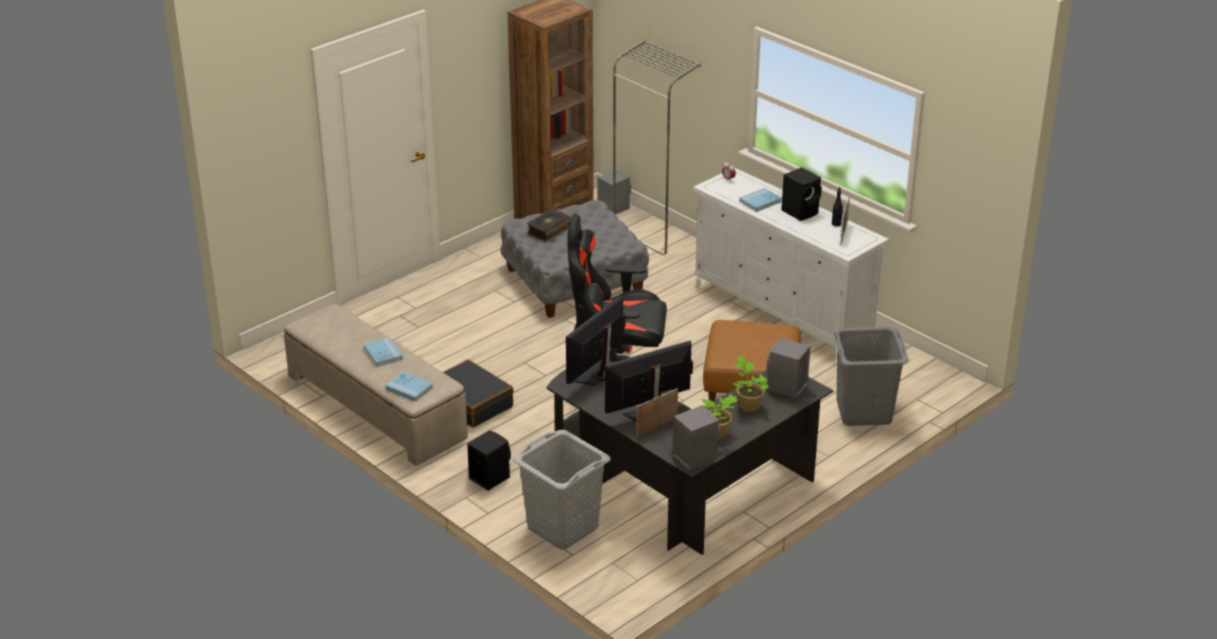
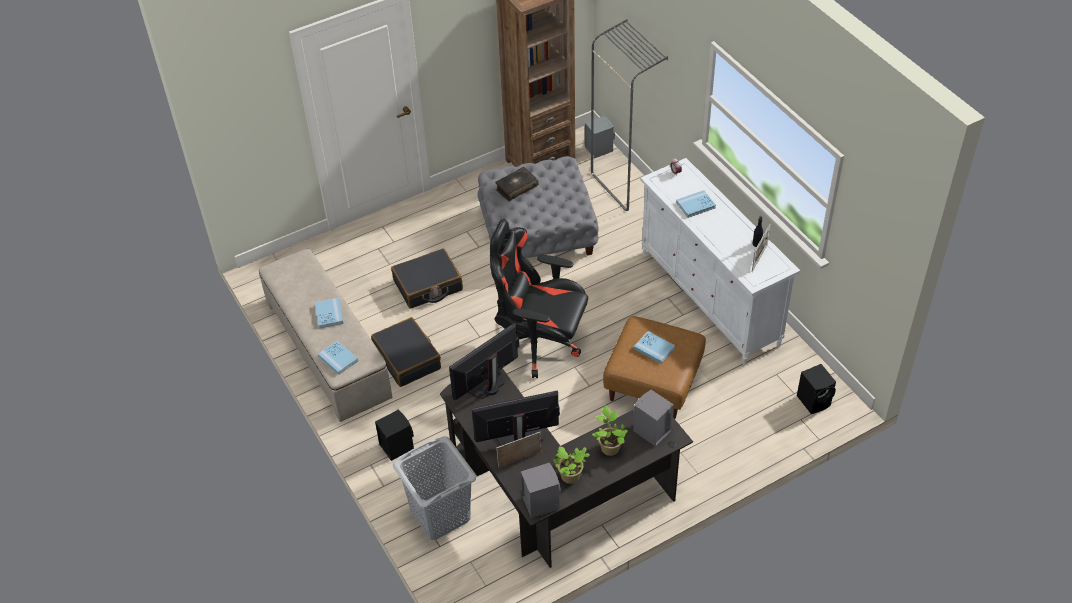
camera: 15 degrees right, 15 degrees up
(470, 340) = (428, 286): none -> black suitcase
(751, 341) = (654, 348): none -> blue book
(801, 212) = (729, 223): black speaker -> black speaker (814, 400)
(864, 412) = (747, 427): grey laundry basket -> none

